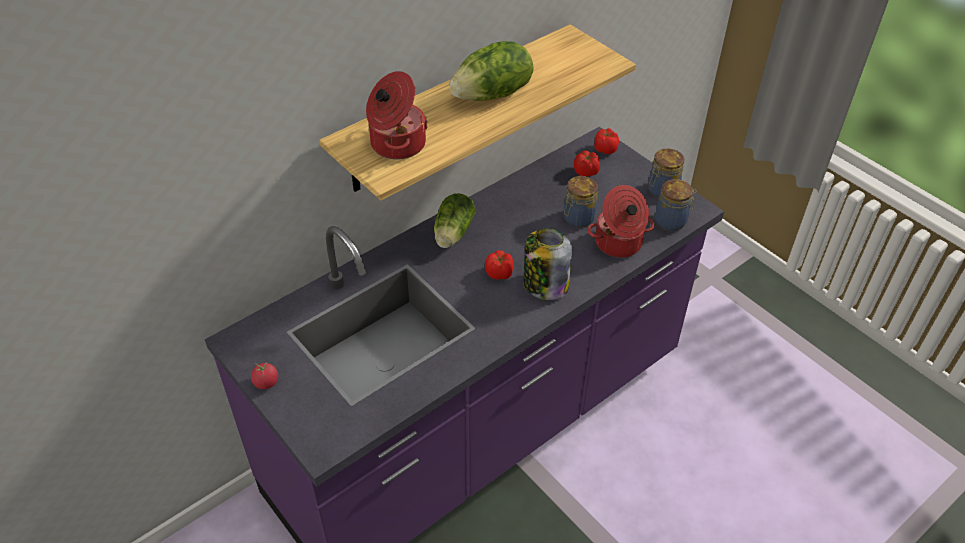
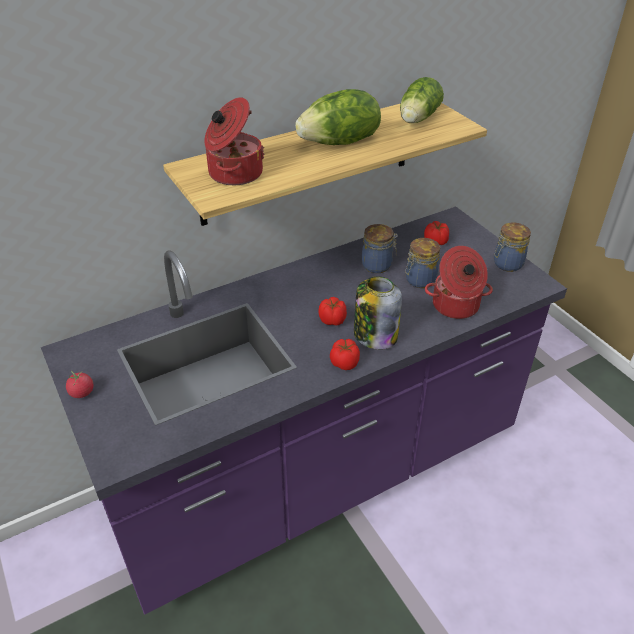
camera: 10 degrees right, 5 degrees down
(452, 234) = (296, 282): lettuce -> lettuce (417, 119)
(605, 149) = (458, 225): tomato -> tomato (345, 362)
(672, 221) = (512, 292): jar -> jar (378, 265)

